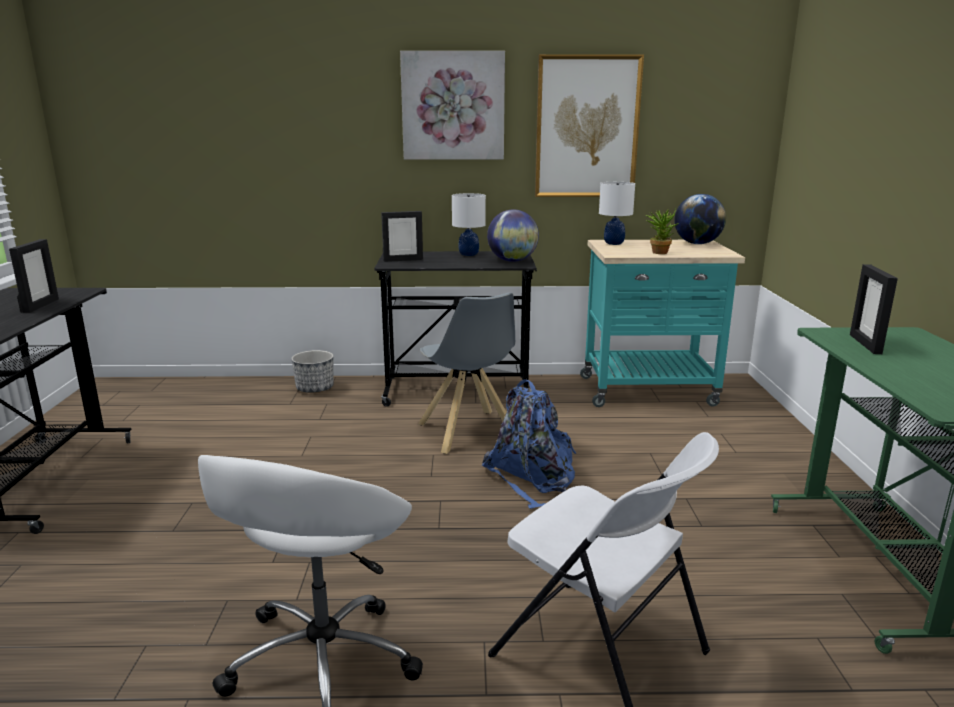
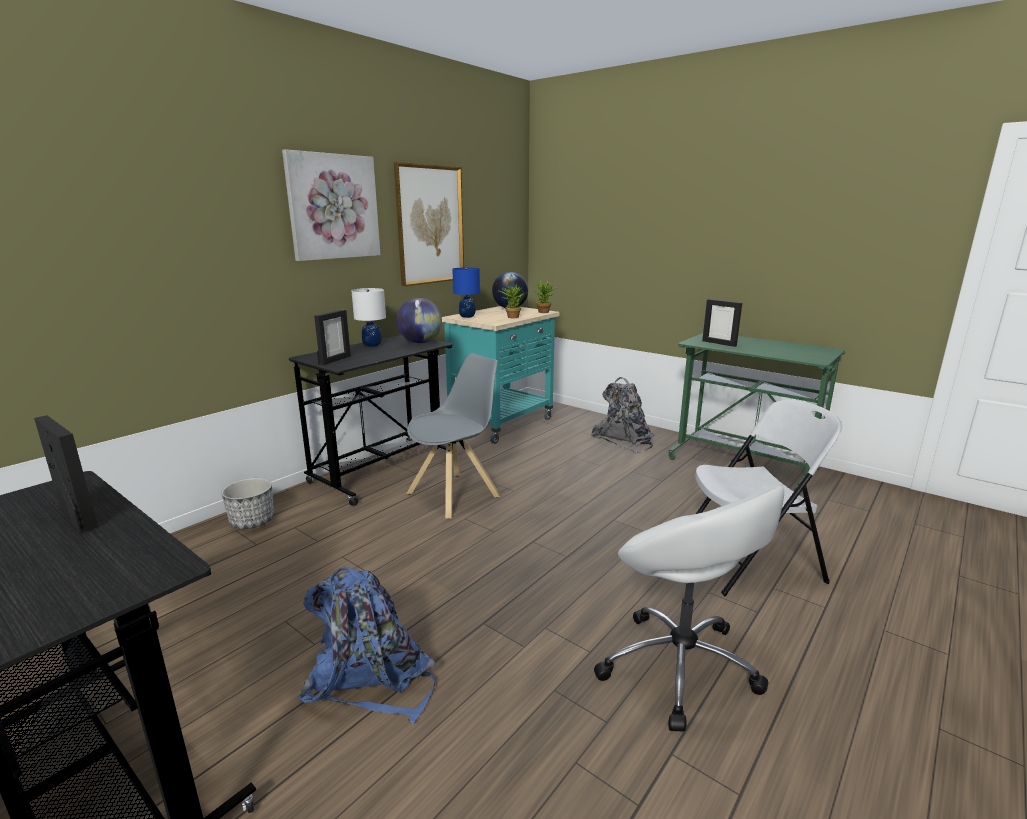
camera: 50 degrees left, 0 degrees up
(469, 433) = (456, 494): grey chair -> grey chair turned 60 degrees counterclockwise
(533, 478) = (550, 500): blue backpack -> blue backpack (371, 677)
(614, 243) = (467, 316): white table lamp -> blue table lamp
(720, 254) = (544, 312): none -> potted plant
(763, 463) = (624, 439): none -> grey backpack

